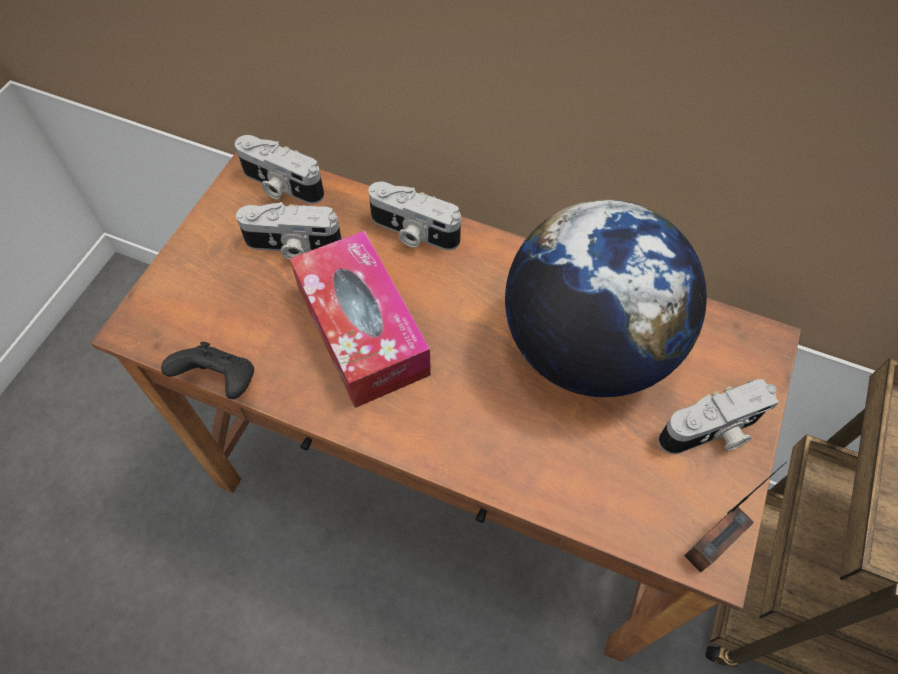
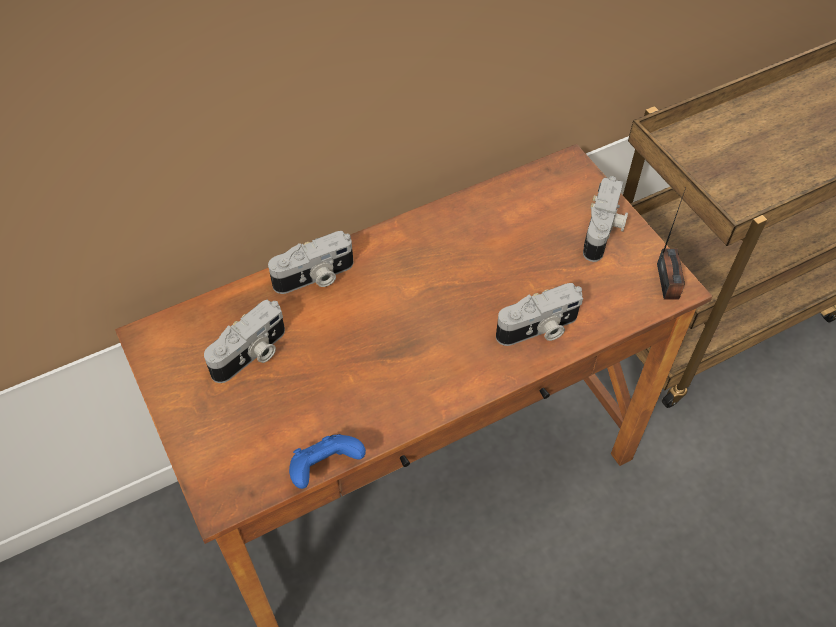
camera: 50 degrees left, 5 degrees down
(220, 381) = (325, 468): black game controller -> blue game controller
(280, 186) = (186, 329): camera -> camera (539, 329)
(362, 330) = (366, 357): tissue box -> none
(586, 347) = (494, 248): globe -> none

